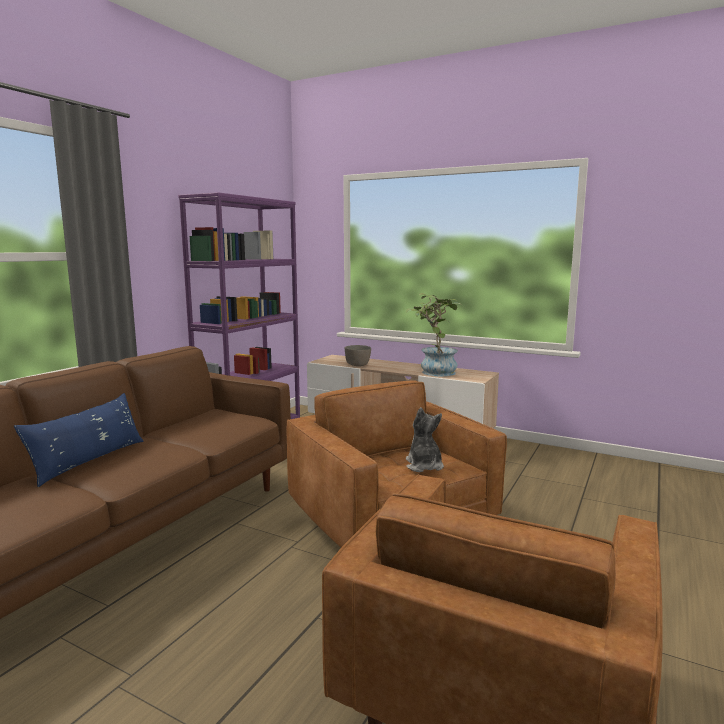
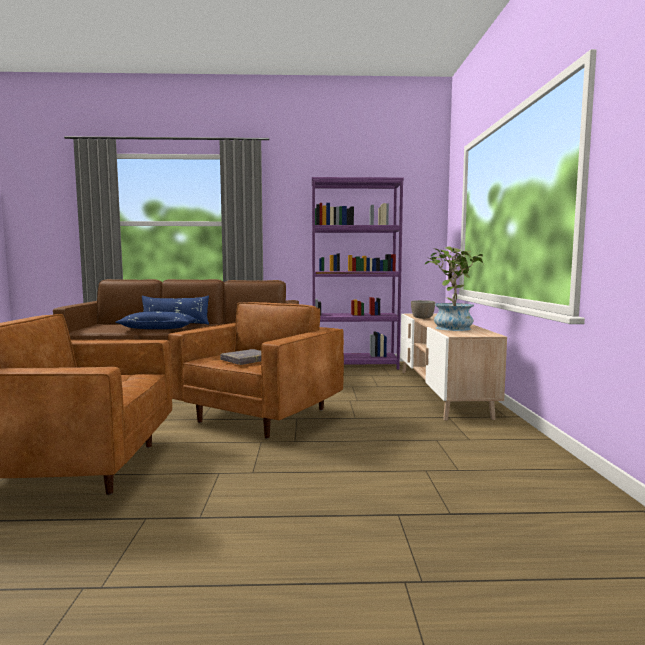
camera: 60 degrees right, 5 degrees down
(112, 478) = (157, 328): none -> blue pillow
(424, 466) = (246, 360): plush toy -> grey book

